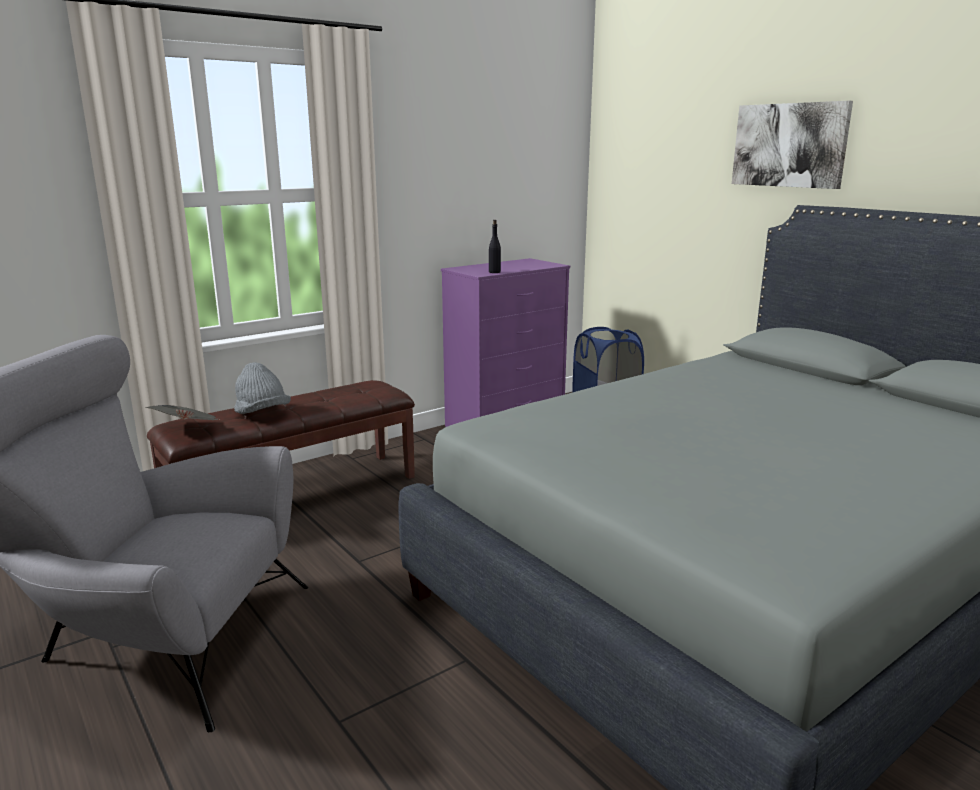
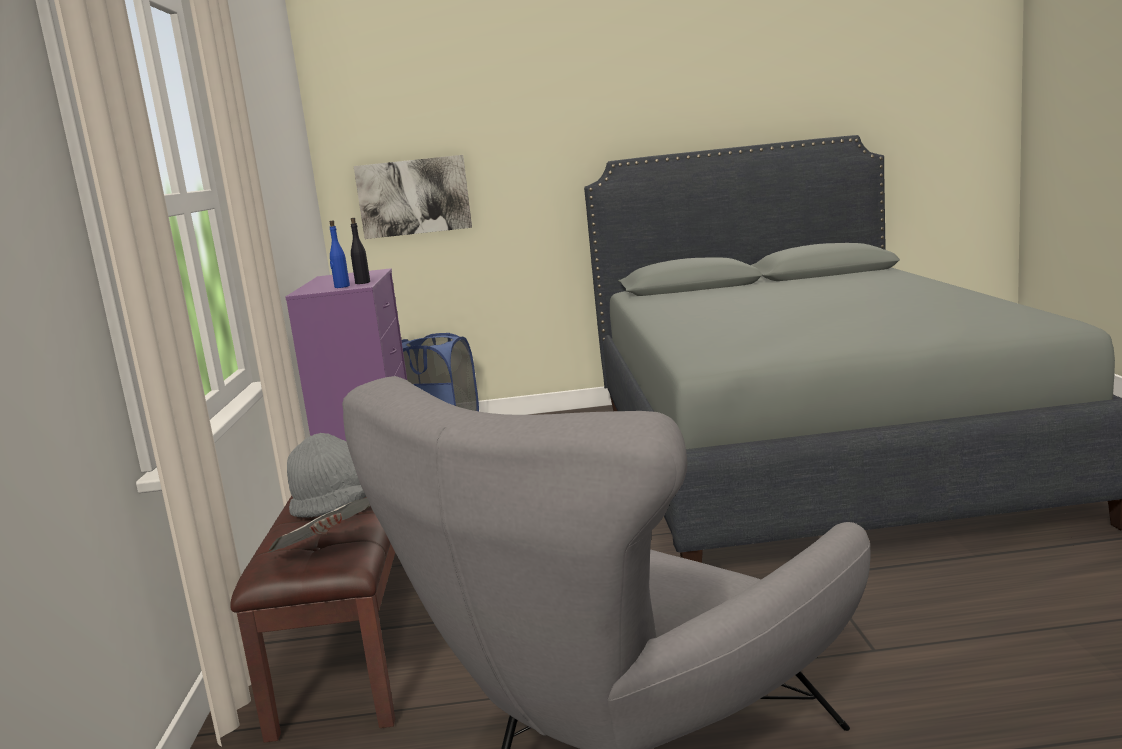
camera: 55 degrees left, 5 degrees down
(477, 271) = (341, 286): none -> blue bottle
(789, 145) = (573, 112): picture -> picture (414, 197)

